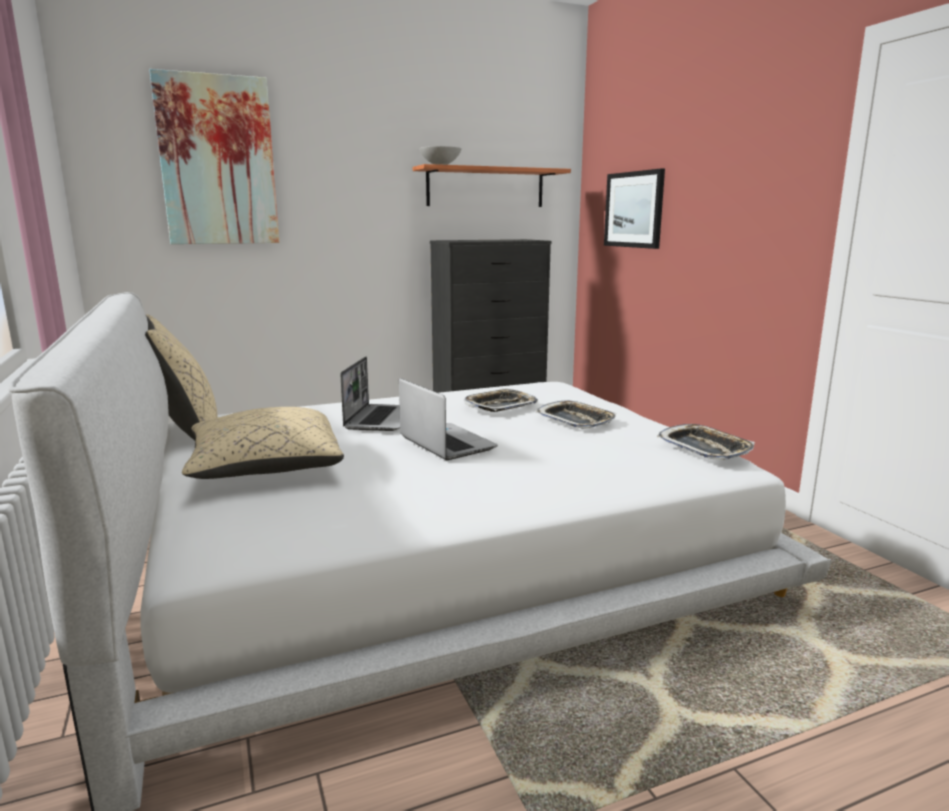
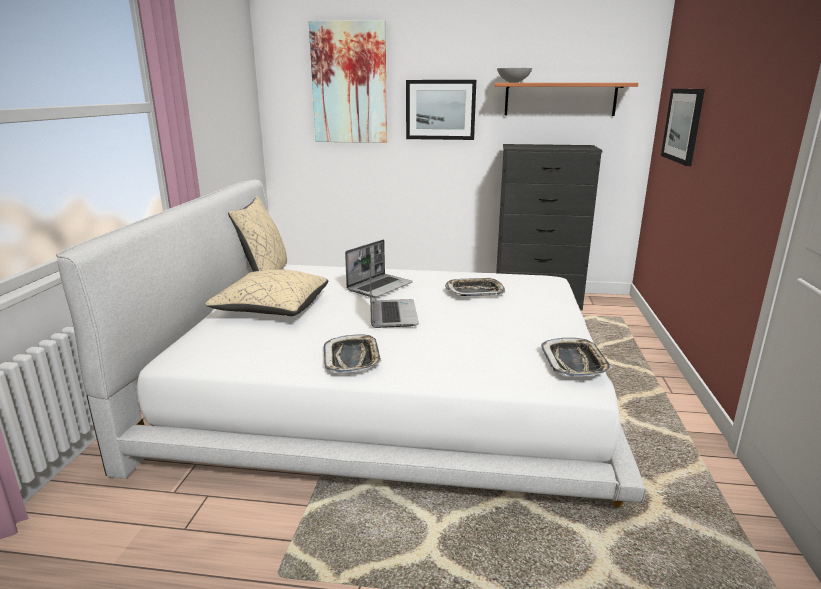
camera: 30 degrees right, 5 degrees up
(348, 199) = (440, 110): none -> picture
(575, 420) = (513, 315): tray -> tray (352, 359)

